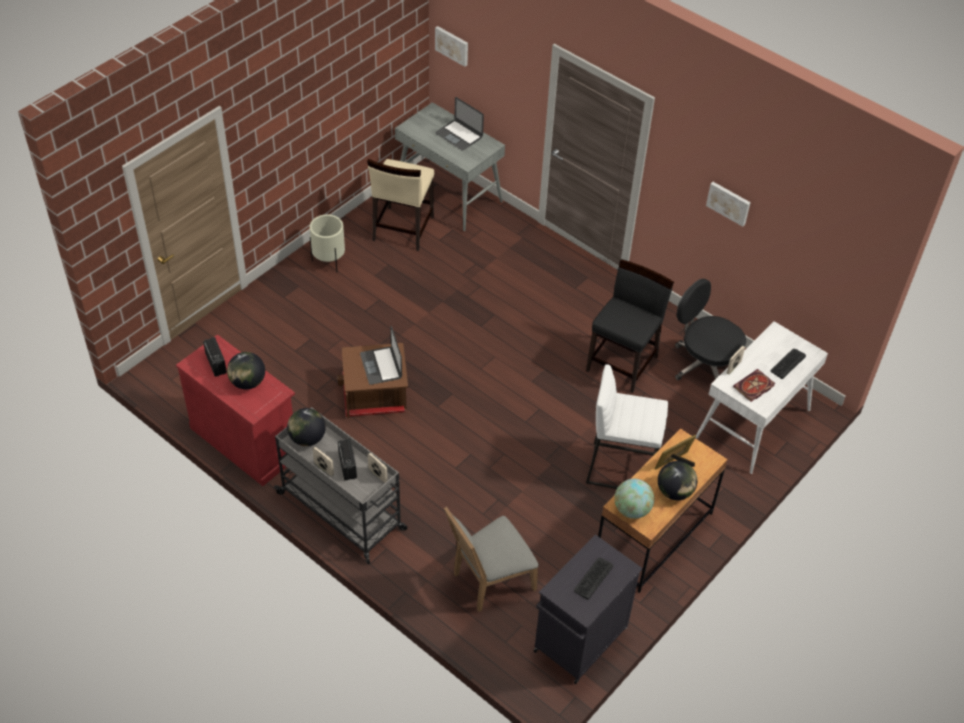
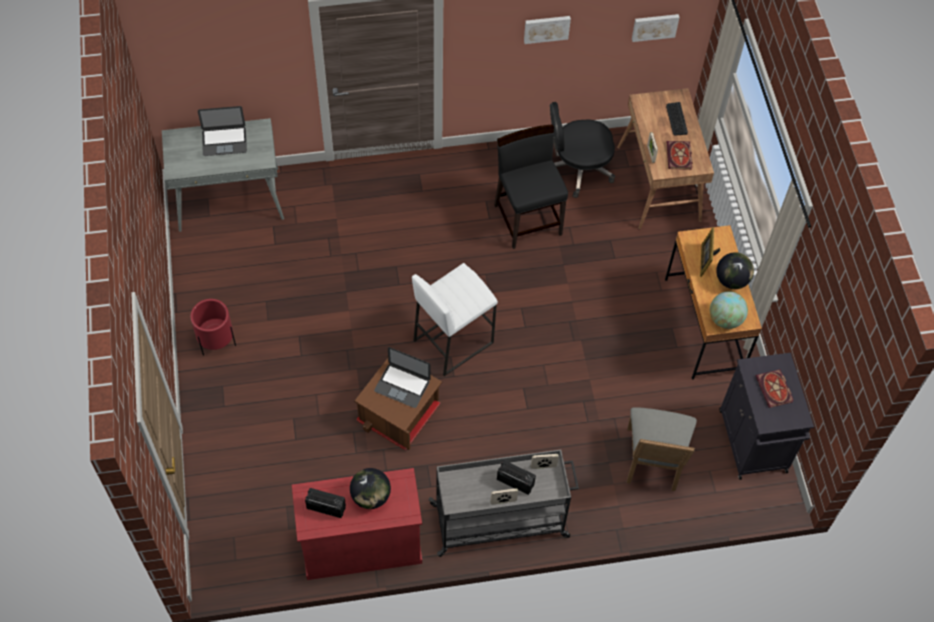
camera: 50 degrees left, 10 degrees up
(307, 438) = (460, 492): globe -> none
(329, 261) = (217, 342): beige planter -> red planter
(402, 229) = (234, 261): beige chair -> none
(452, 45) = (173, 65): picture -> picture (654, 26)
(593, 578) = (775, 390): keyboard -> book
(621, 468) = (625, 297): white stool -> white stool (453, 341)
(753, 424) = (659, 184): white desk -> brown desk

